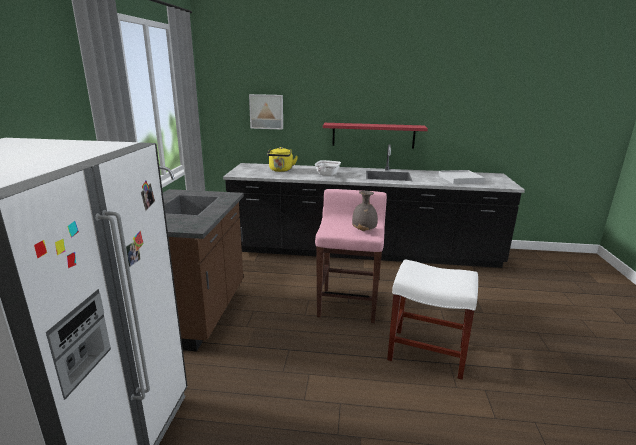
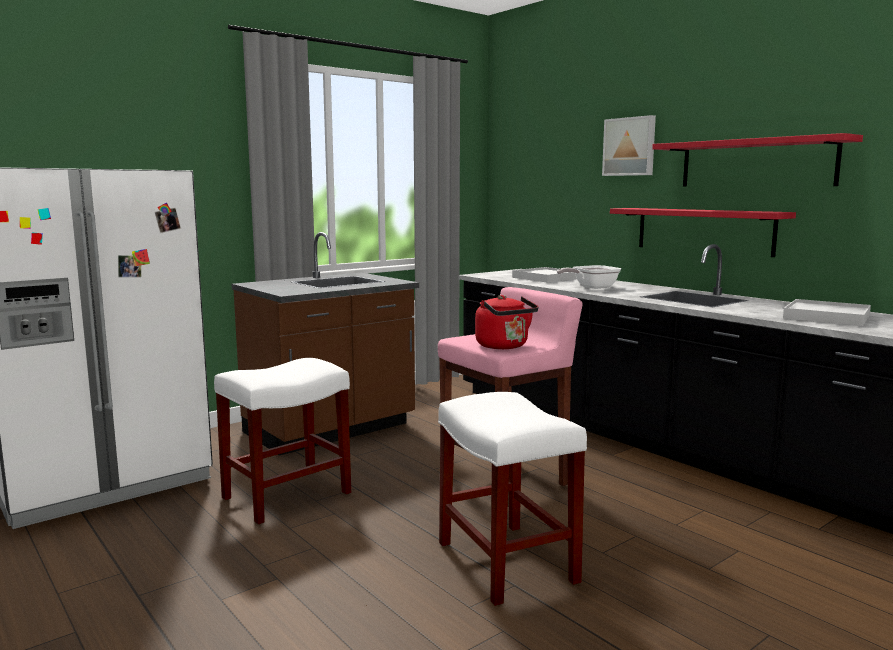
camera: 45 degrees right, 10 degrees down
(259, 377) = (288, 494): none -> white stool
(266, 111) = (557, 192): picture -> picture (630, 146)
(281, 170) = (546, 278): yellow kettle -> white tray
(364, 231) = (504, 346): grey vase -> red kettle
(403, 99) = (756, 163): none -> red shelf

